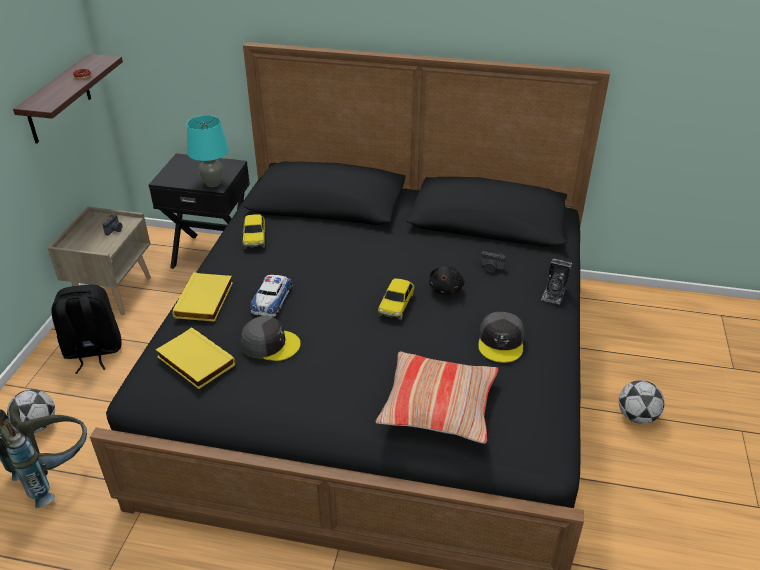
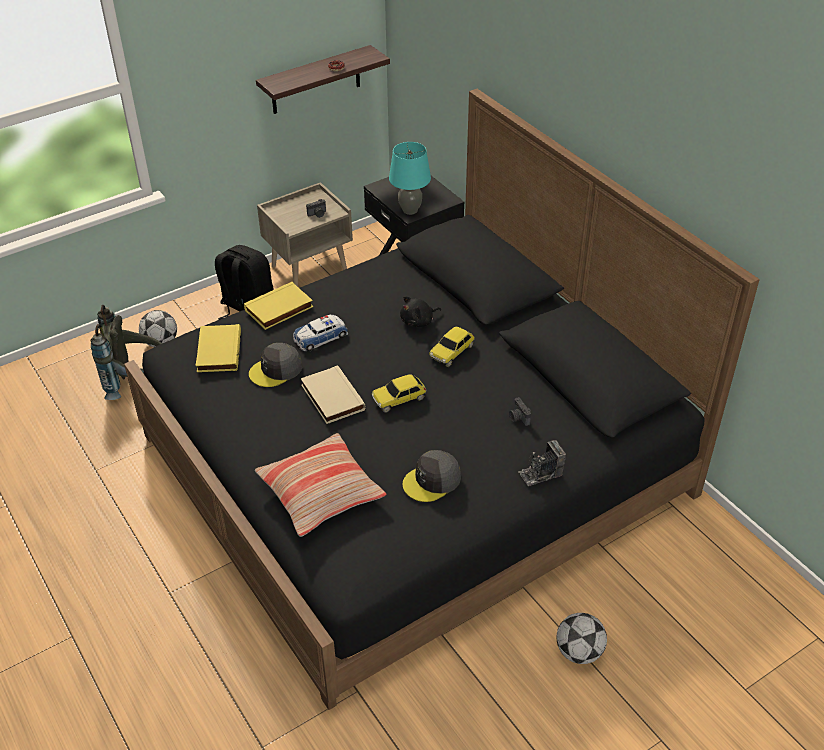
camera: 45 degrees right, 5 degrees up
(254, 237) = (375, 278): toy car -> toy car (452, 352)
(270, 344) = (276, 370): grey cap -> grey cap turned 90 degrees clockwise
(345, 335) = (331, 398): none -> beige book
(446, 288) = (455, 411): black plush toy -> black plush toy (418, 321)

